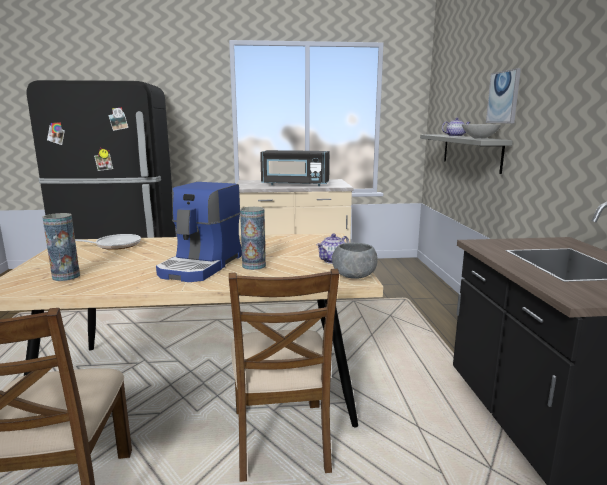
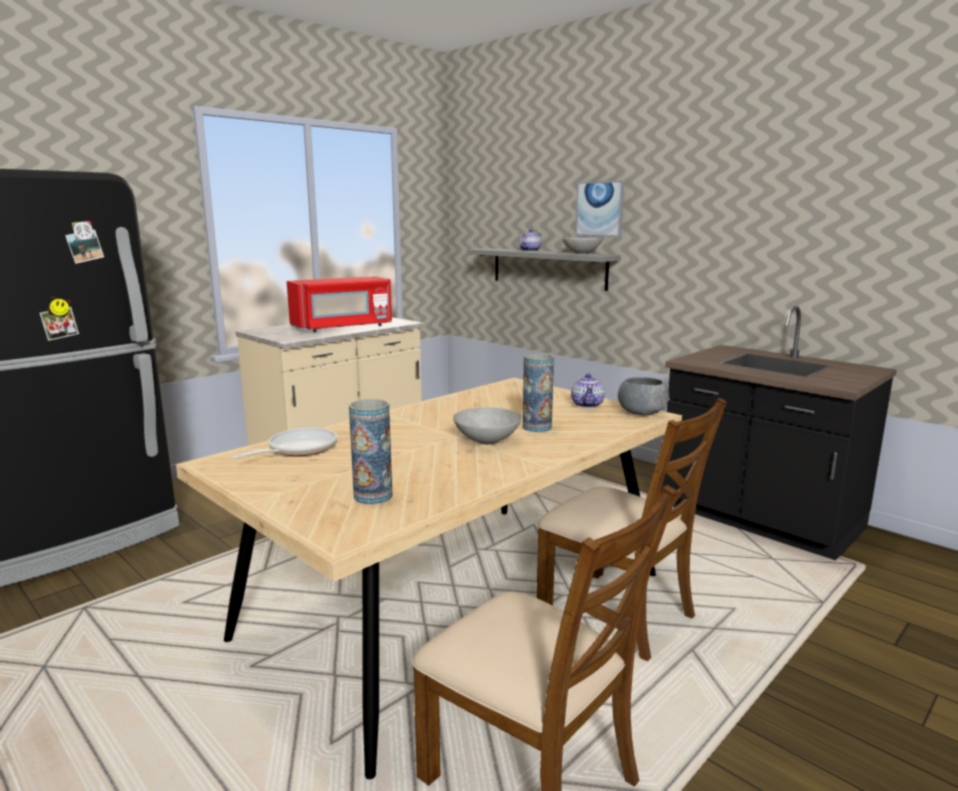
camera: 40 degrees left, 0 degrees up
(202, 266) = (488, 441): coffee machine -> grey bowl
(295, 184) = (342, 327): black microwave -> red microwave

